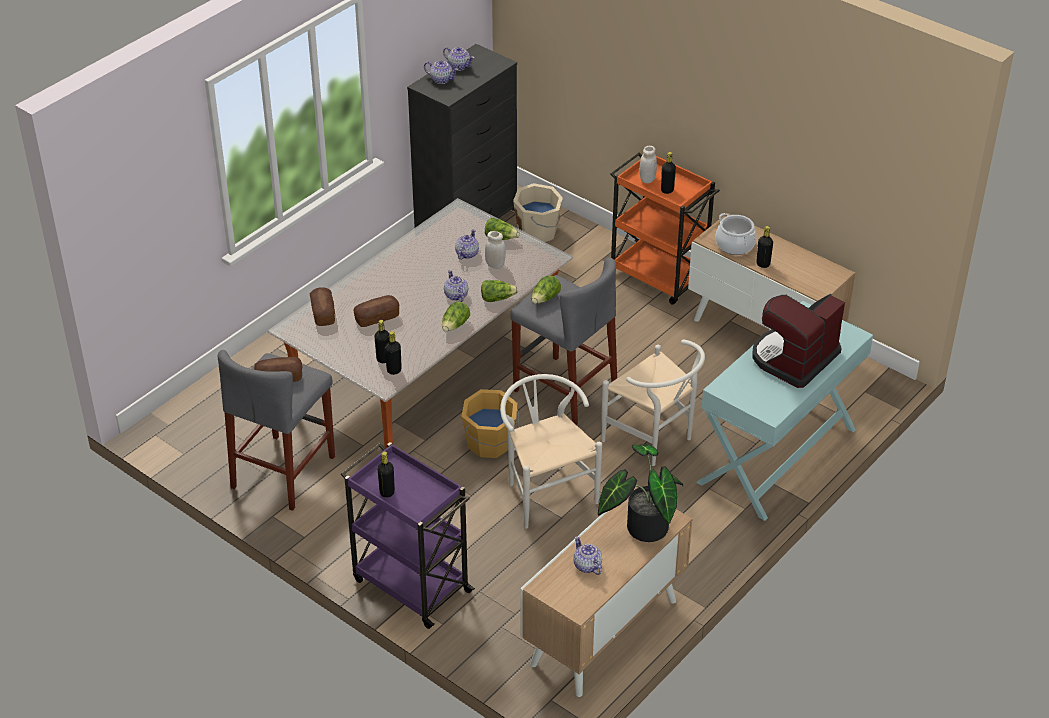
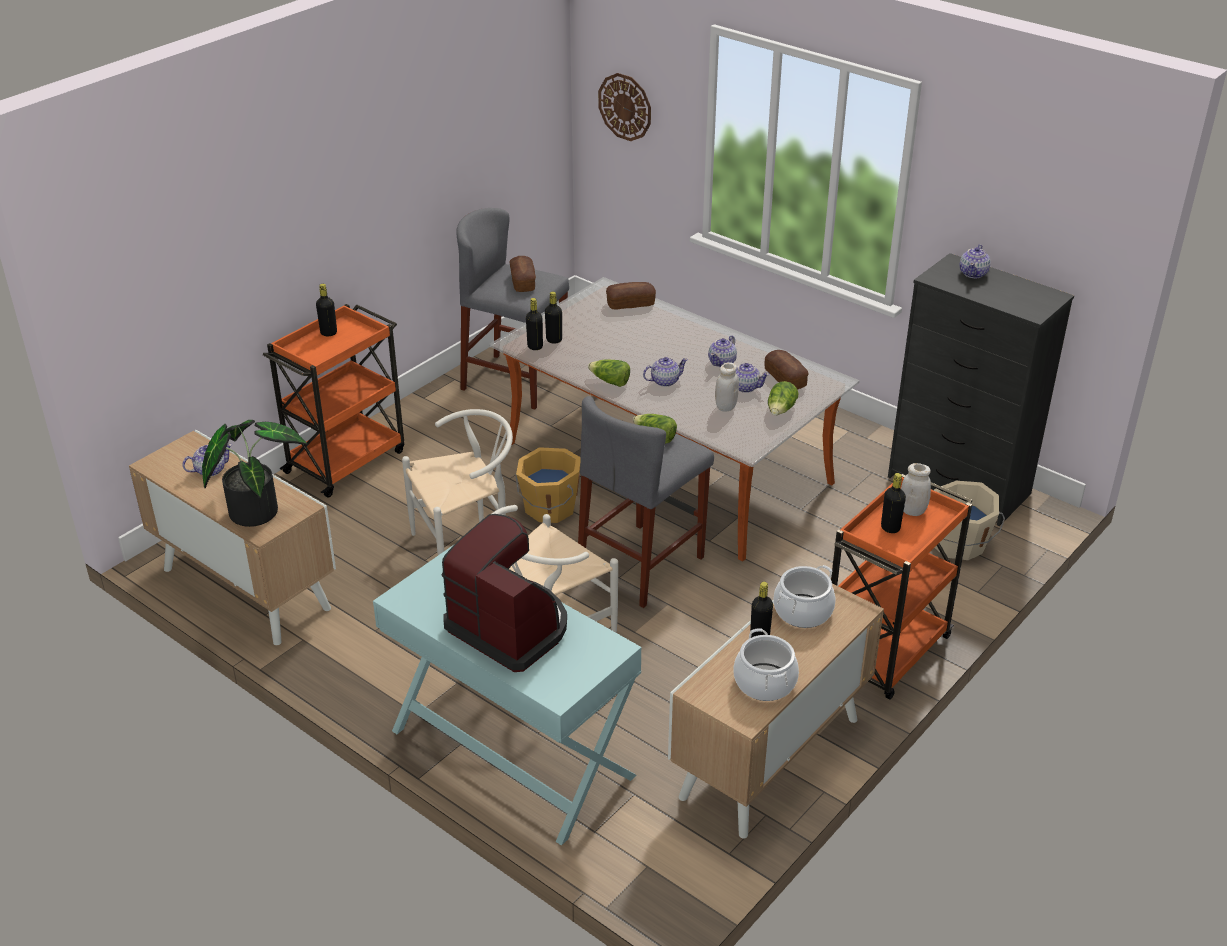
camera: 90 degrees right, 5 degrees down
(142, 216) = (625, 106): none -> wall clock
(377, 317) = (623, 334): bread -> bread (785, 378)
(410, 584) = (347, 460): purple cart -> orange cart
(459, 66) = (1010, 284): teapot -> teapot (722, 362)
(497, 298) = (661, 408): lettuce -> none
(805, 264) = (765, 682): none -> cooking pot

